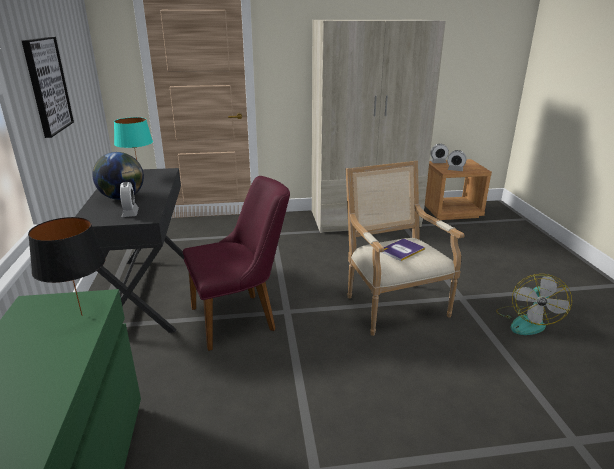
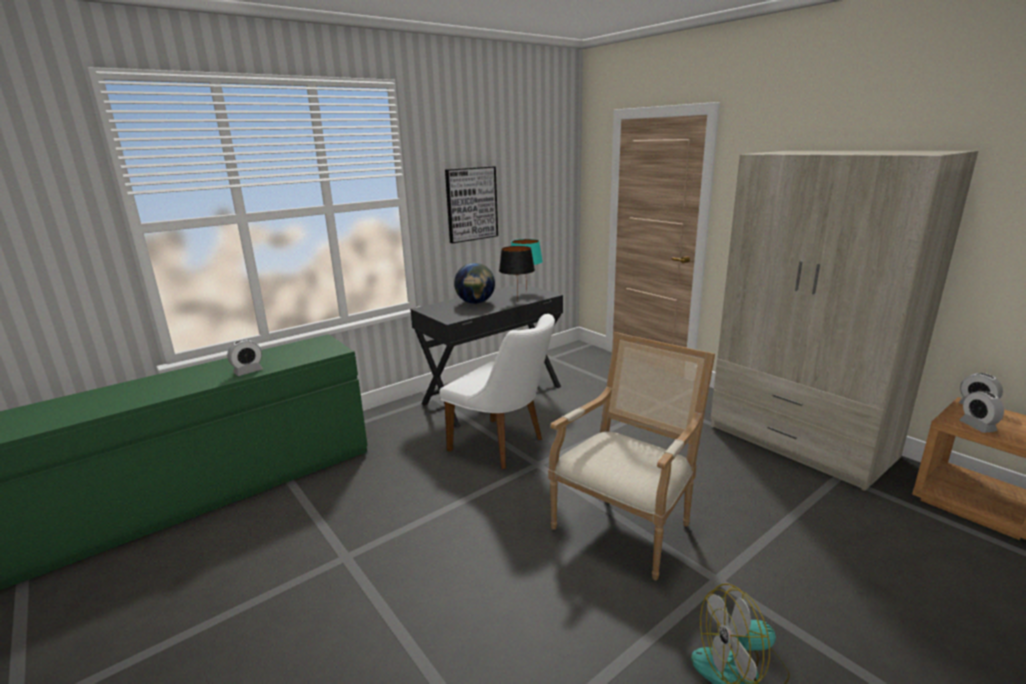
camera: 60 degrees right, 5 degrees down
(82, 315) = (317, 354): black table lamp -> black table lamp (518, 301)
(130, 213) = (452, 313): alarm clock -> alarm clock (248, 371)
(241, 317) = (503, 446): purple chair -> white chair
(402, 250) = (630, 455): book -> none

